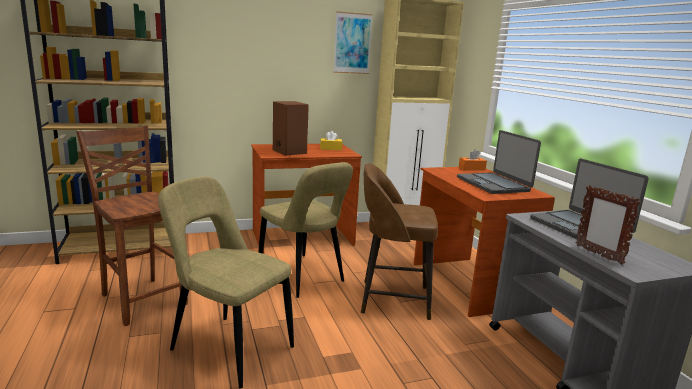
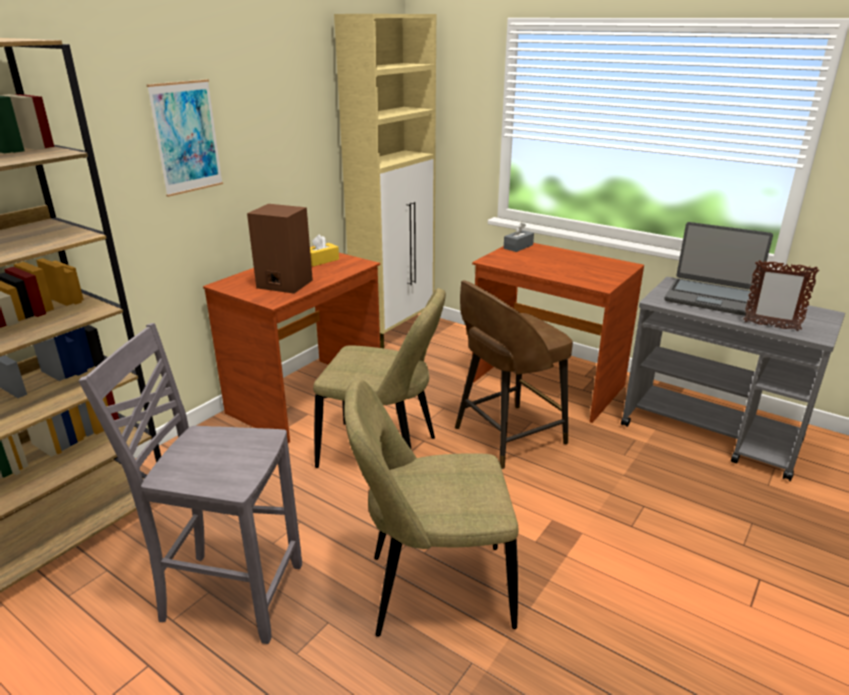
camera: 35 degrees left, 10 degrees up
(142, 299) = (230, 593): brown chair -> grey chair
(352, 43) = (304, 92): picture -> picture (186, 137)
(471, 169) = (518, 247): orange tissue box -> grey tissue box
(493, 184) = (576, 265): laptop -> none

